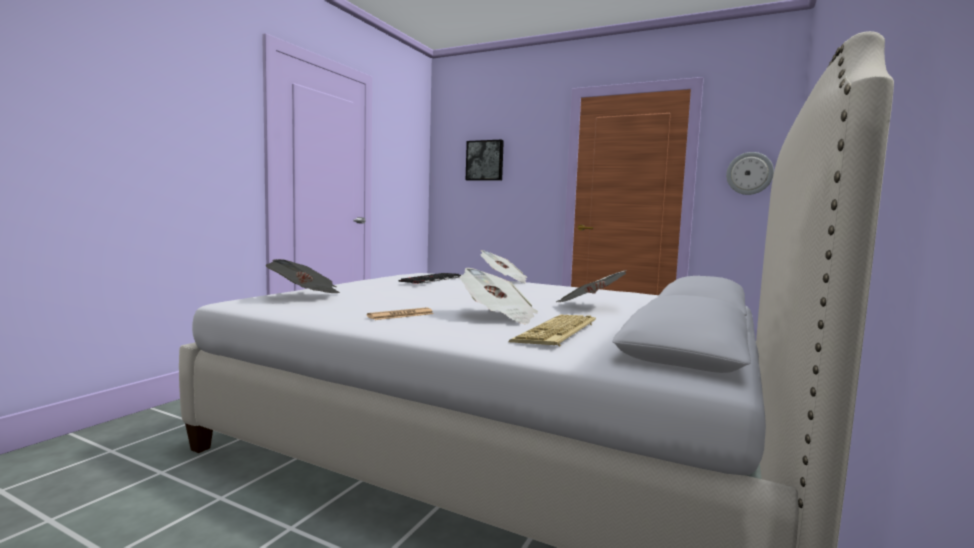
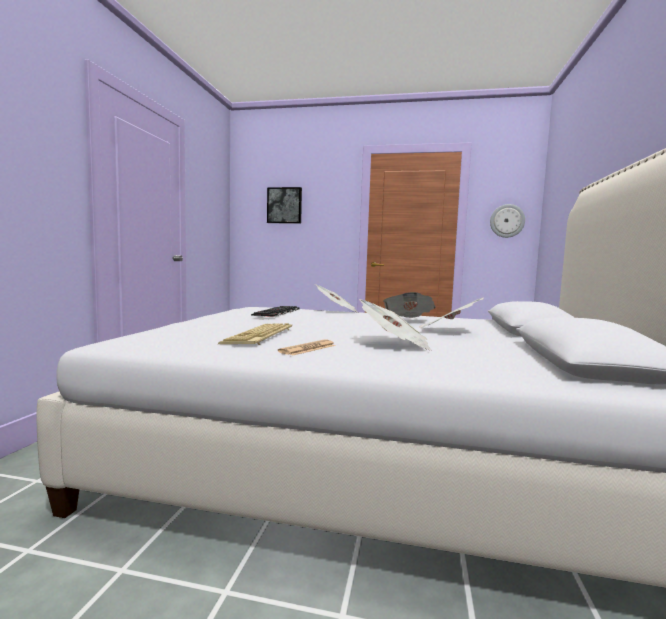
camera: 15 degrees left, 0 degrees up
(306, 297) = (182, 335): newspaper -> newspaper (408, 320)
(557, 332) = (471, 356): keyboard -> keyboard (260, 336)

